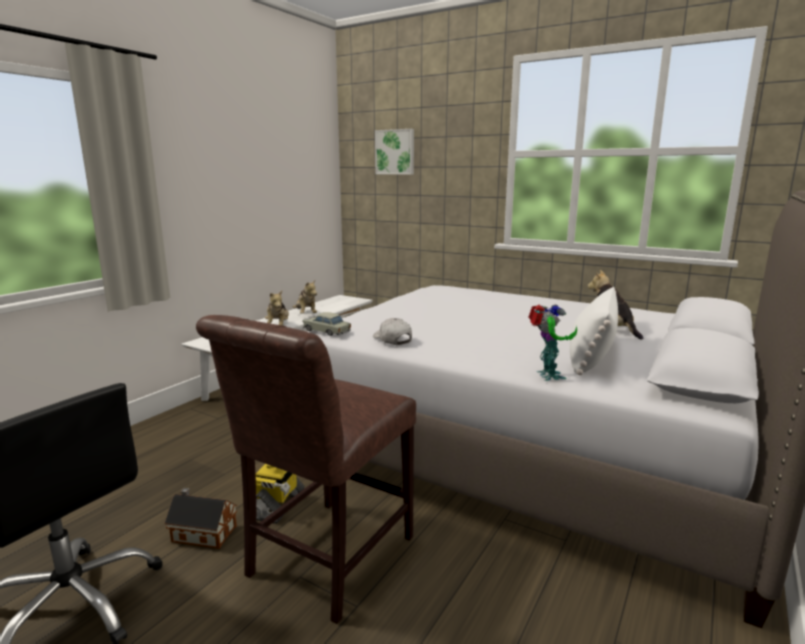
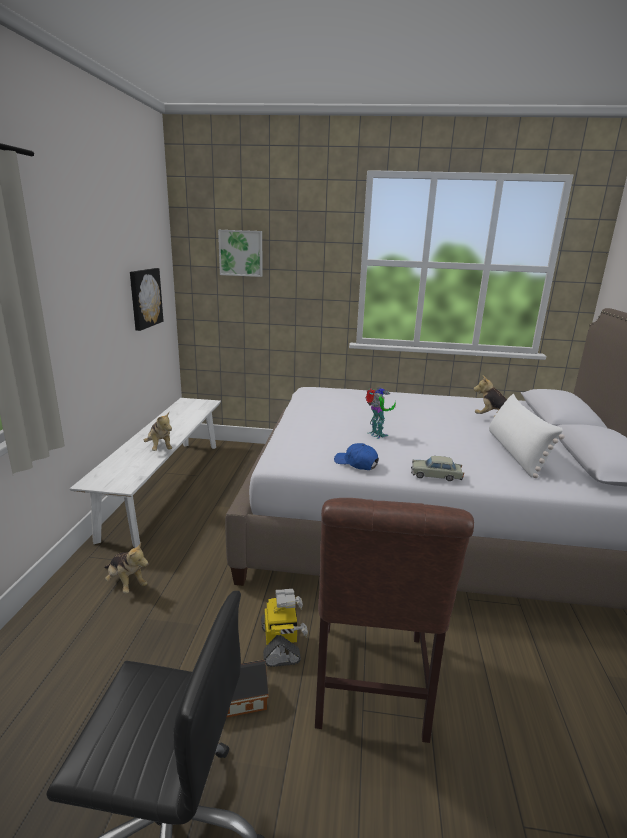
camera: 25 degrees left, 5 degrees up
(295, 192) = (144, 298): none -> picture
(306, 314) = (172, 427): plush toy -> plush toy (126, 583)
(326, 331) = (285, 462): beige toy car -> beige toy car (436, 475)
(392, 340) = (356, 463): white cap -> blue cap
(548, 376) = (516, 483): toy robot -> toy robot (376, 435)

